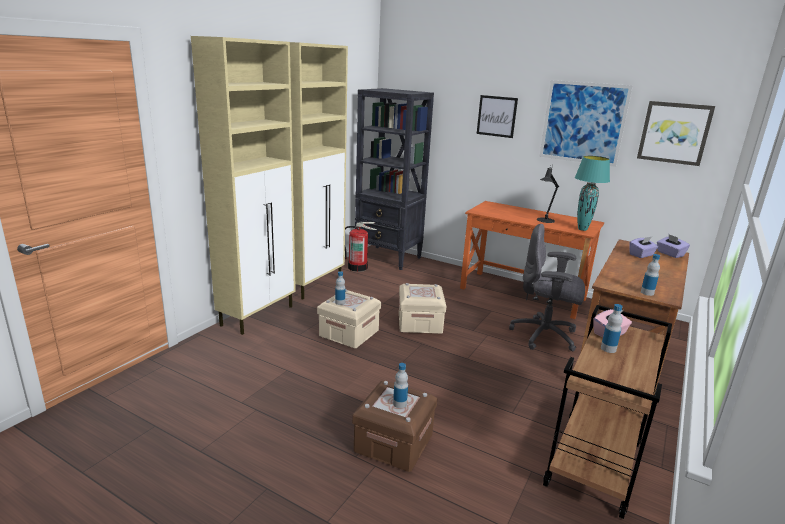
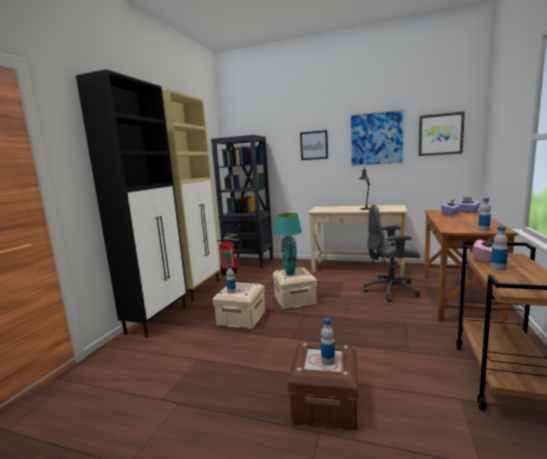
camera: 10 degrees left, 10 degrees down
(258, 315) = (158, 319): beige cabinet -> black cabinet
(522, 294) = (357, 268): orange desk -> beige desk
(582, 229) = (395, 209): turquoise table lamp -> turquoise table lamp (290, 274)

